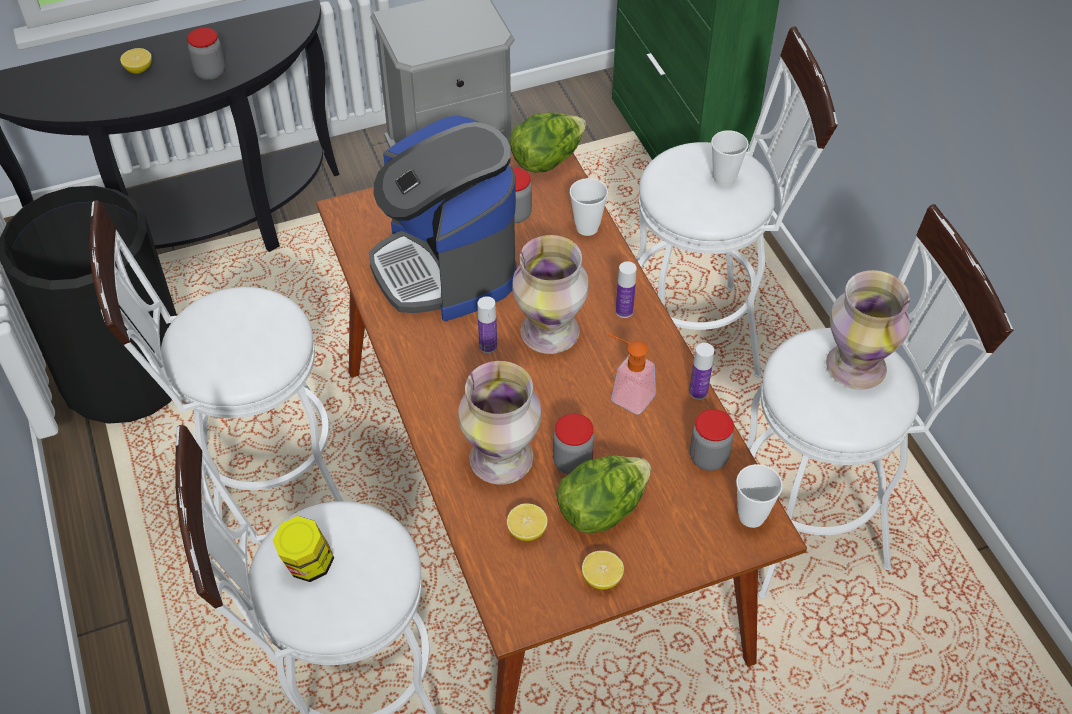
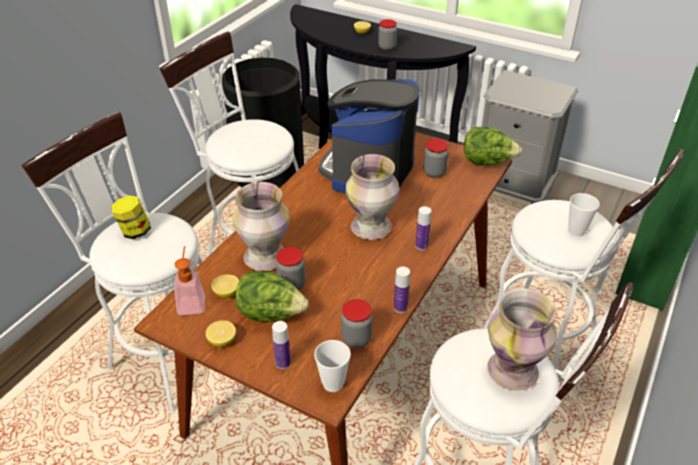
camera: 50 degrees right, 10 degrees down
(488, 346) = (334, 212): bottle -> bottle (283, 363)
(587, 228) = (461, 200): cup -> none
(626, 394) = (363, 279): soap dispenser -> soap dispenser (192, 301)

